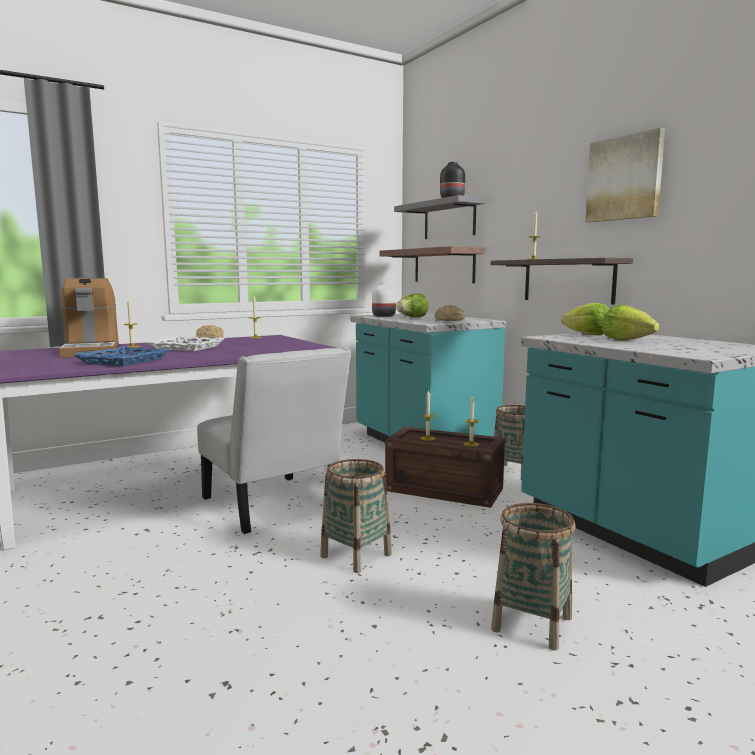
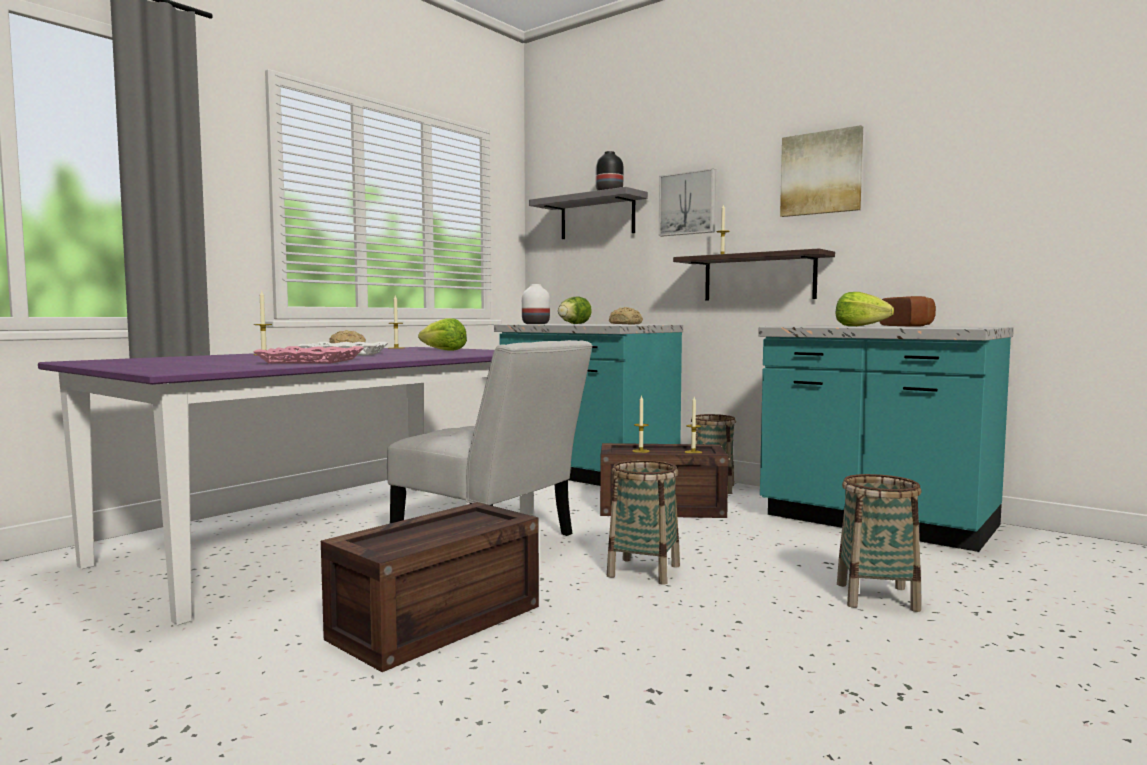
camera: 20 degrees left, 5 degrees down
(91, 351) = (222, 357): coffee machine -> none
(124, 361) = (312, 361): blue tray -> pink tray
(155, 577) = (437, 620): none -> crate
(444, 266) = (590, 268): shelf -> none
(515, 208) = (688, 203): none -> picture
(587, 334) = (810, 325): lettuce -> lettuce (444, 350)
(681, 341) = (909, 326): none -> bread

